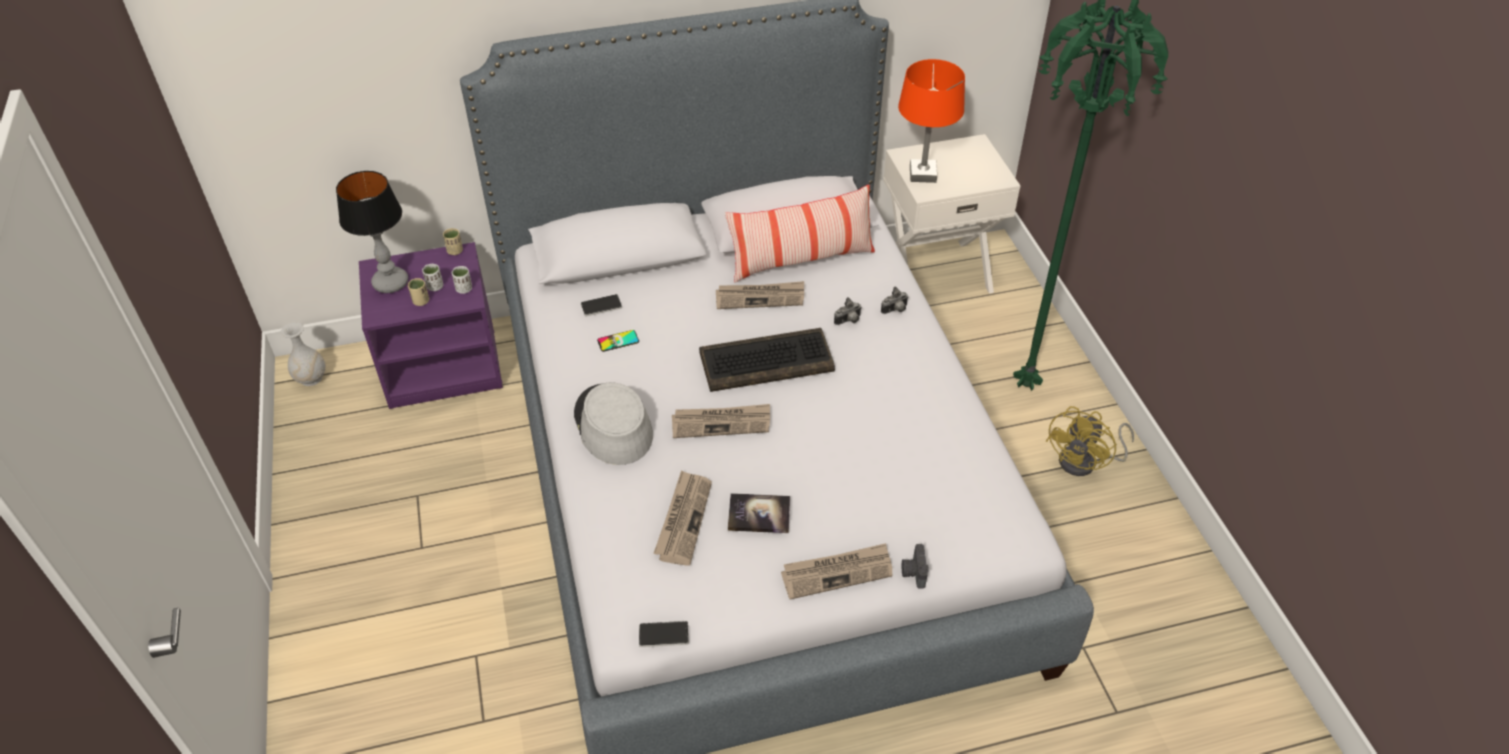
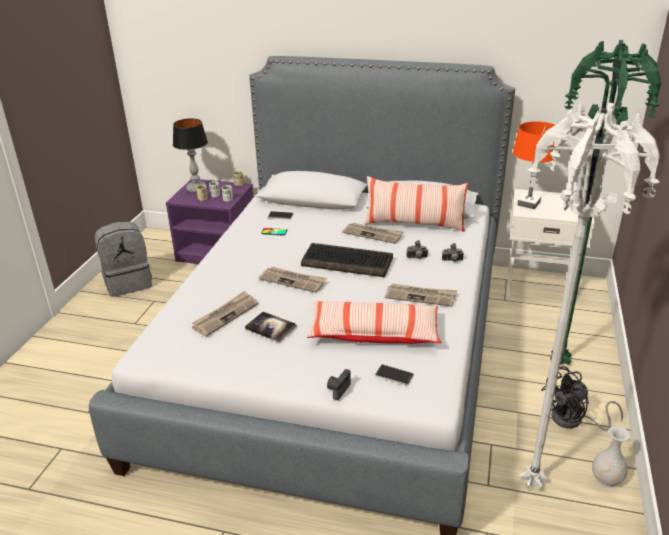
camera: 30 degrees right, 15 degrees down
(311, 378) = (154, 240): white vase -> white vase (606, 479)
(343, 478) = (128, 282): none -> grey backpack
(612, 425) = (233, 265): grey hat -> none
(663, 635) = (160, 364): phone -> phone (394, 376)
(837, 572) = (289, 372): newspaper -> newspaper (421, 296)
(889, 469) = (374, 333): none -> pillow
(1085, 462) = (573, 421): yellow fan -> black fan
(1092, 568) = (531, 486): none -> white floor lamp

